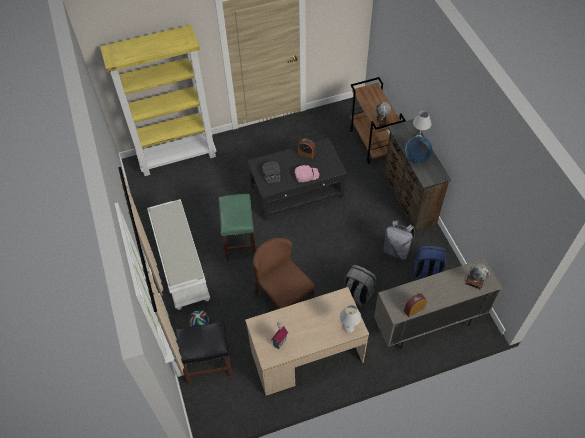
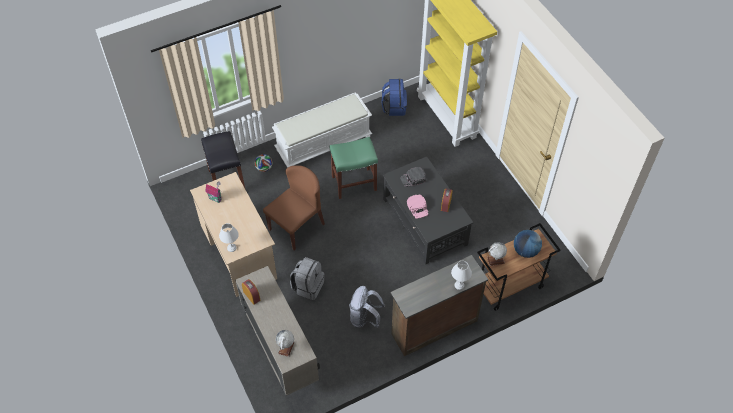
camera: 80 degrees right, 0 degrees up
(416, 158) = (429, 284): globe -> globe (525, 251)
(426, 273) = (340, 348): blue backpack -> blue backpack (394, 107)

